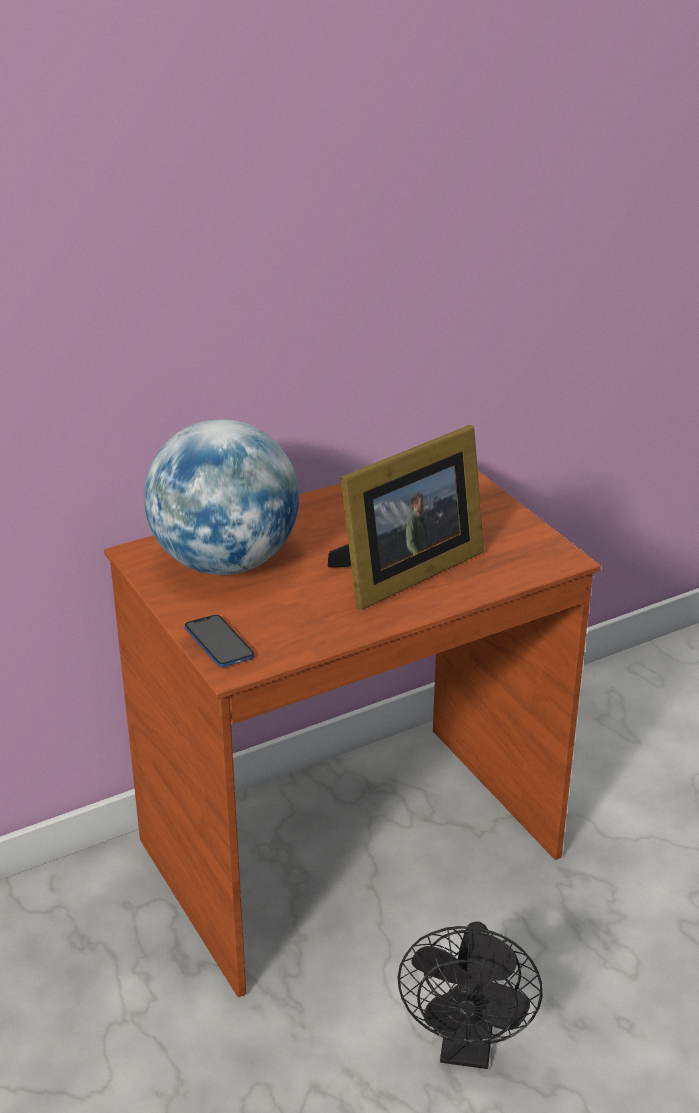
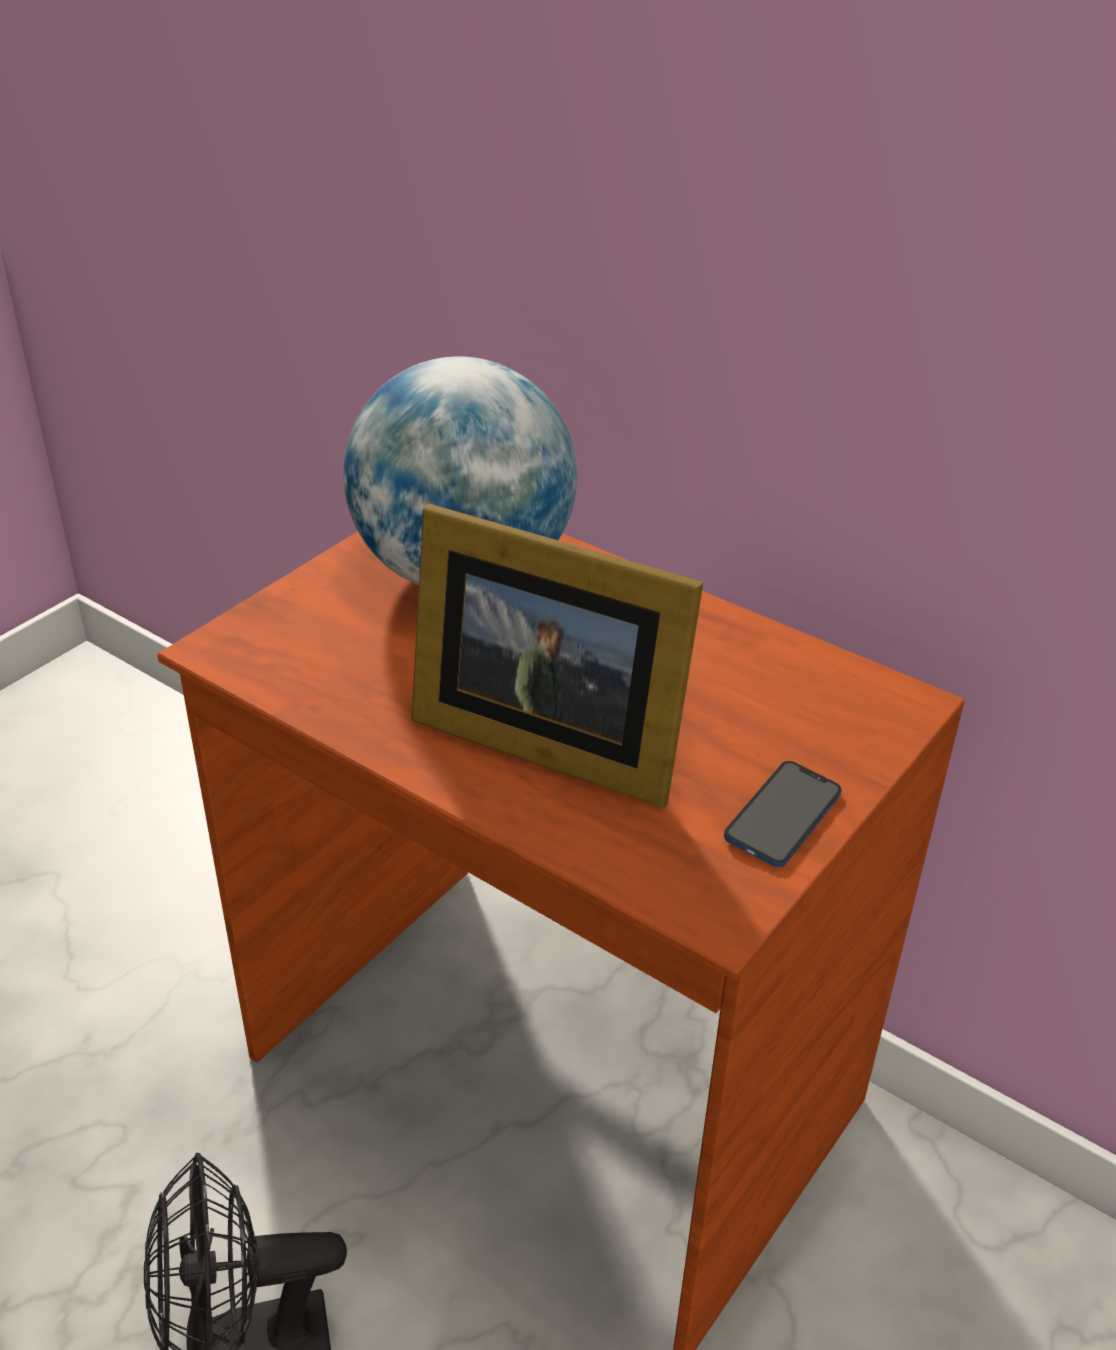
camera: 65 degrees right, 5 degrees up
(219, 643) = (269, 622): phone -> phone (783, 816)

